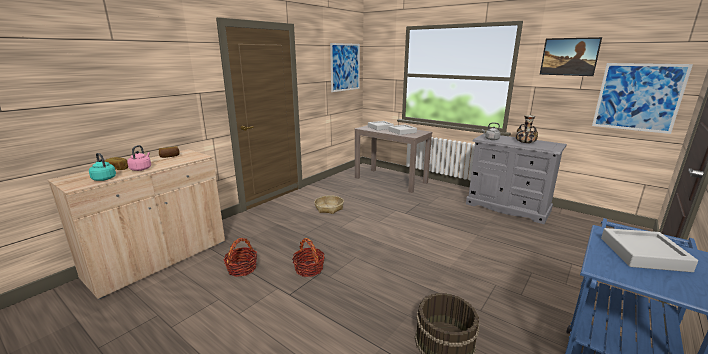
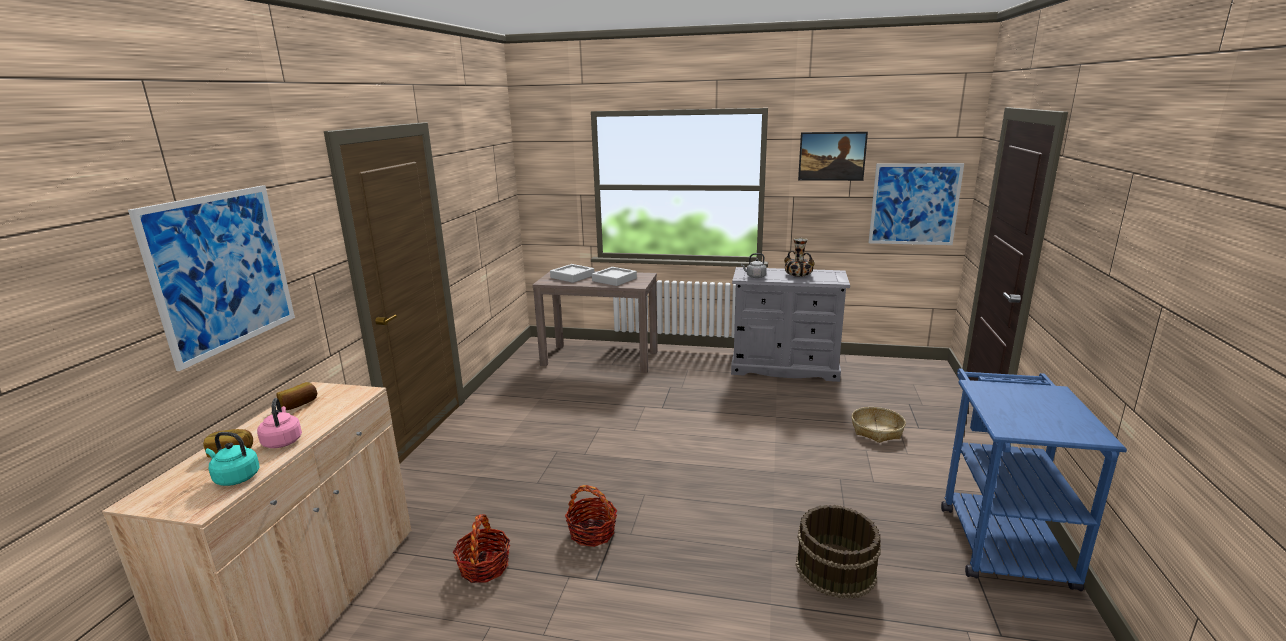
camera: 25 degrees left, 0 degrees up
(329, 208) = (541, 428): basket -> basket (876, 431)
(345, 67) = (496, 182): picture -> picture (222, 271)
(643, 254) = (1025, 403): grey tray -> none

